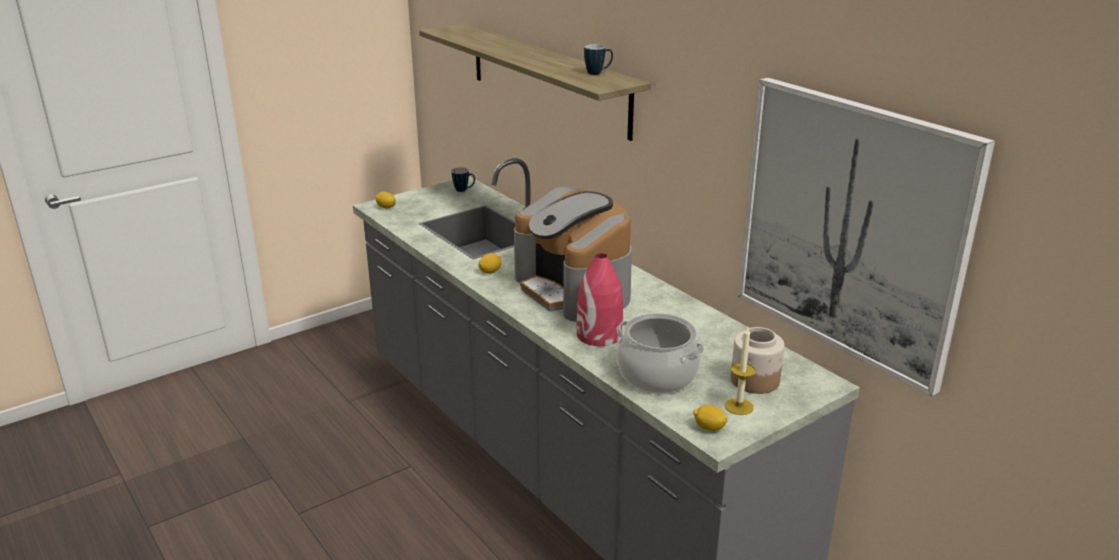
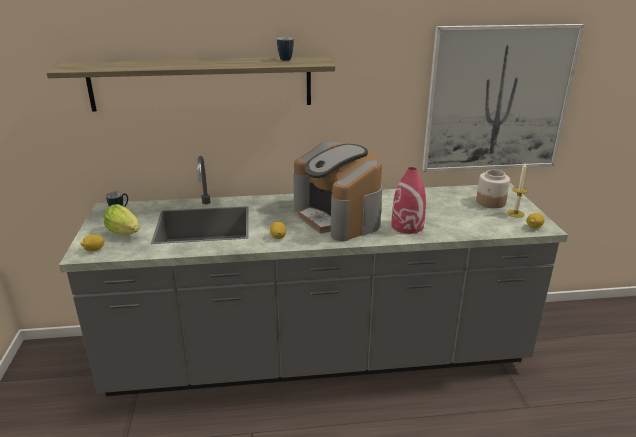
camera: 60 degrees left, 0 degrees up
(425, 208) = (126, 234): none -> lettuce
(574, 289) = (338, 217): coffee machine -> coffee machine turned 60 degrees clockwise
(657, 375) = (468, 224): cooking pot -> none

